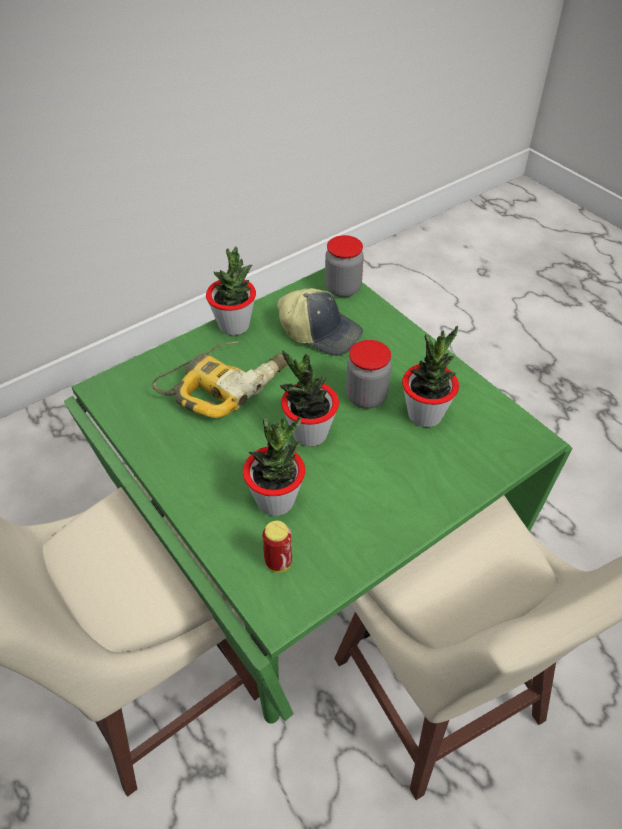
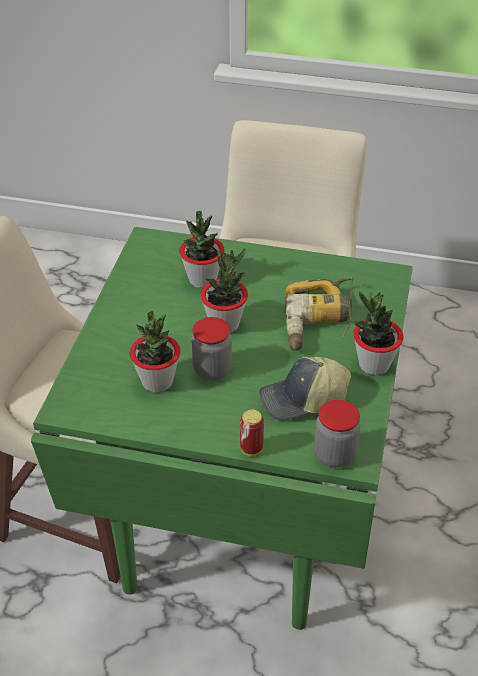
camera: 140 degrees right, 5 degrees down
(278, 562) = (168, 256): can -> can (251, 449)

